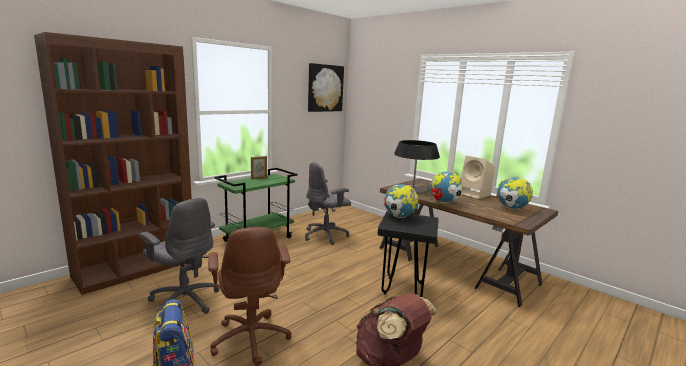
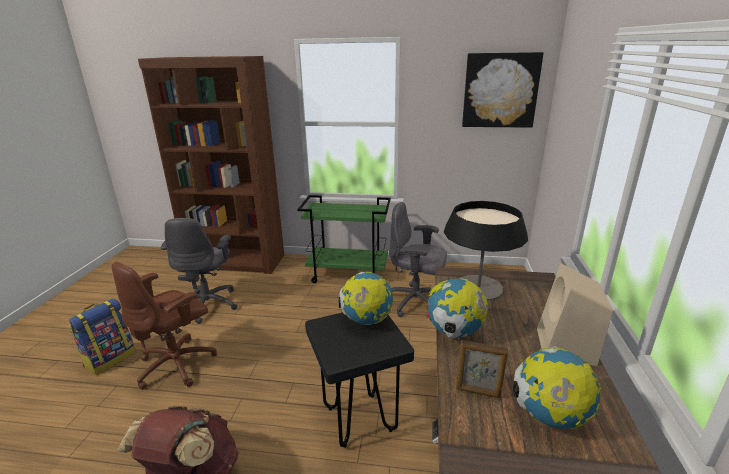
camera: 55 degrees right, 10 degrees up
(259, 178) = (356, 206): picture frame -> picture frame (478, 392)

